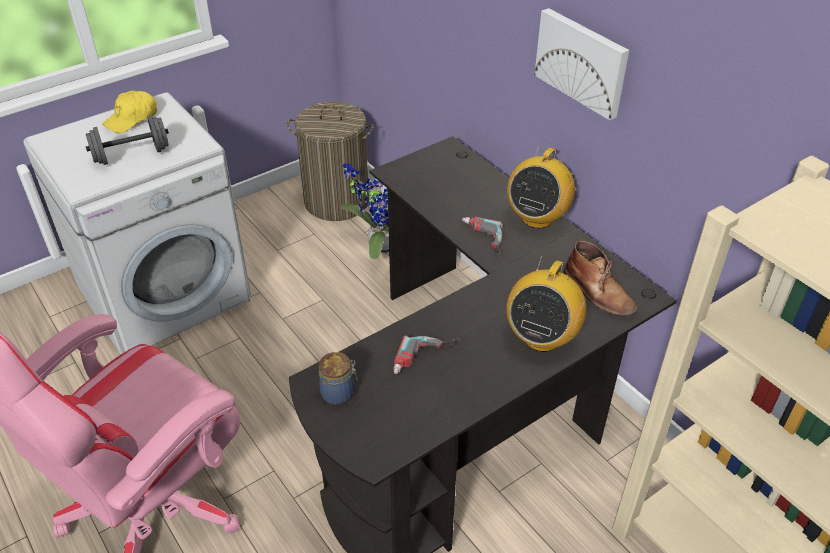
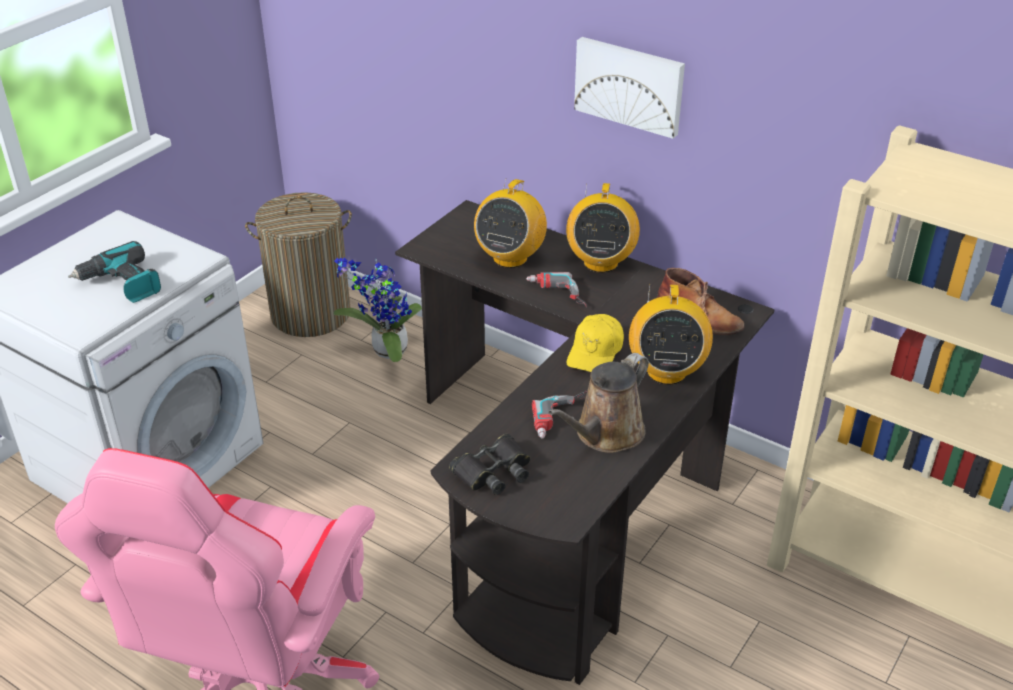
camera: 20 degrees left, 5 degrees down
(131, 155) = (122, 284): grey dumbbell -> power drill
(132, 119) = (94, 246): yellow cap -> yellow cap (595, 352)
(339, 393) = (493, 471): jar -> black binoculars
(454, 385) = (605, 434): none -> brown watering can
(460, 196) = (510, 258): none -> radio

